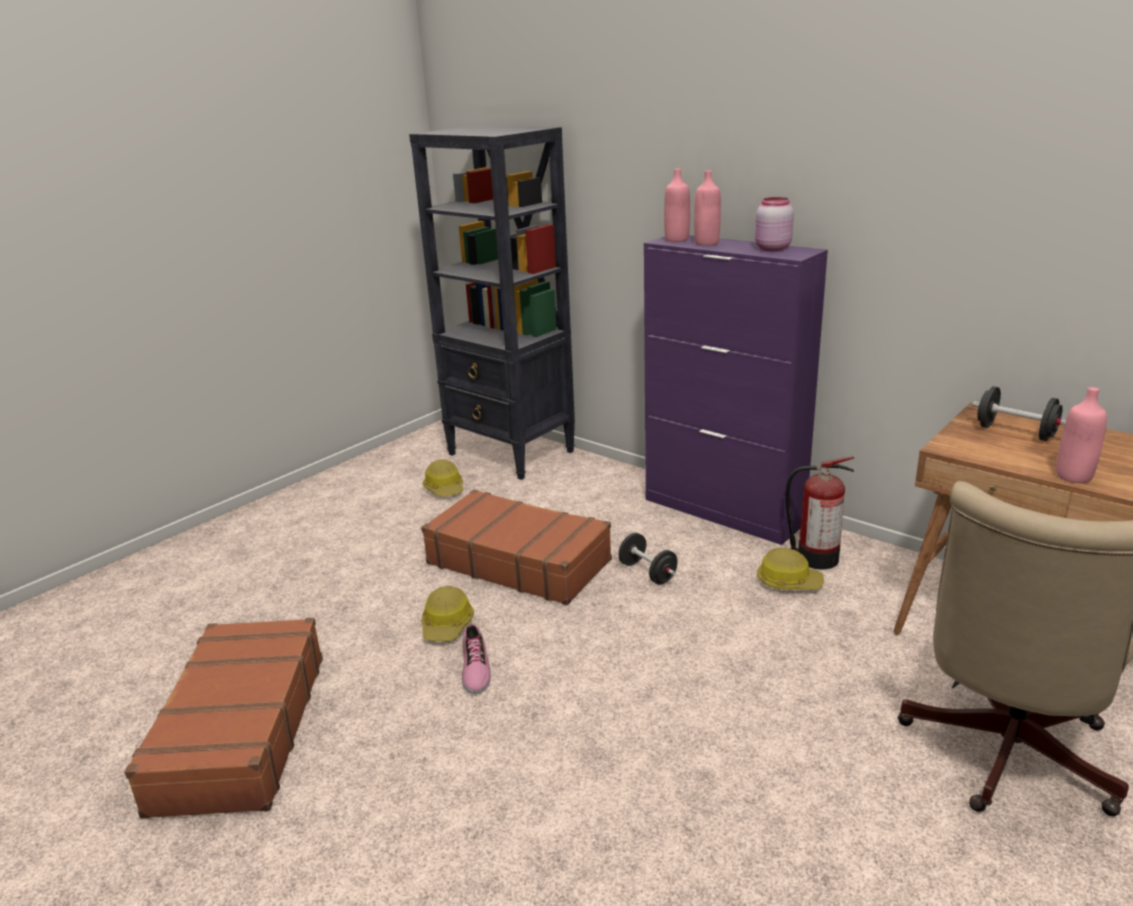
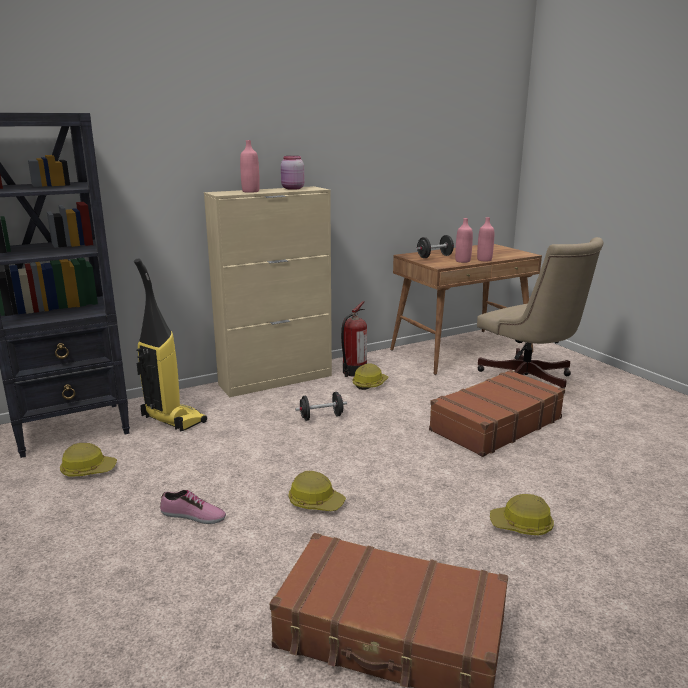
camera: 70 degrees left, 5 degrees down
(463, 806) = (521, 525): none -> hard hat
(474, 668) = (380, 499): shoe -> shoe (193, 516)
(519, 561) = (257, 457): brown suitcase -> brown suitcase (495, 424)
(565, 489) = (172, 420): none -> vacuum cleaner
(676, 239) = (226, 193): pink bottle -> pink bottle (462, 261)
(723, 511) = (276, 380): purple cabinet -> beige cabinet

